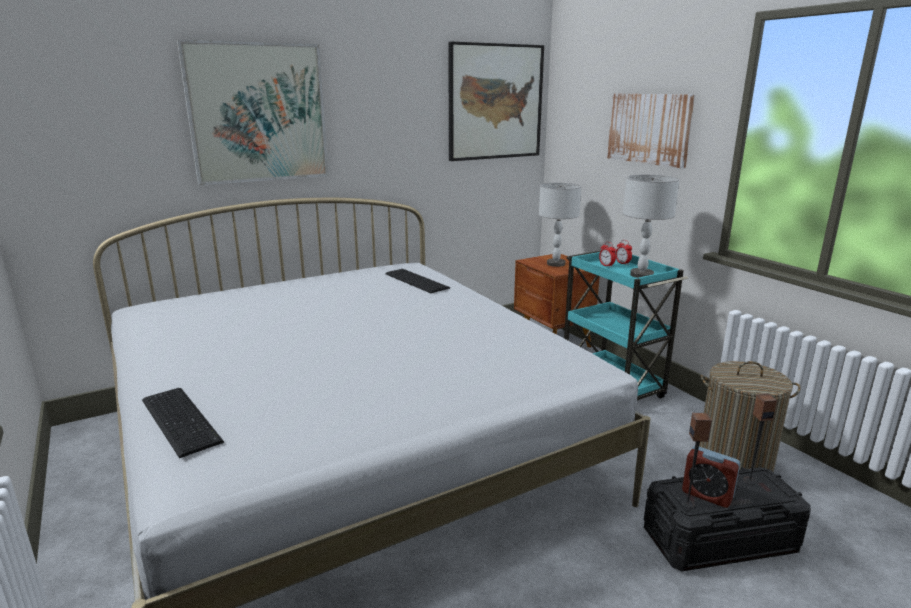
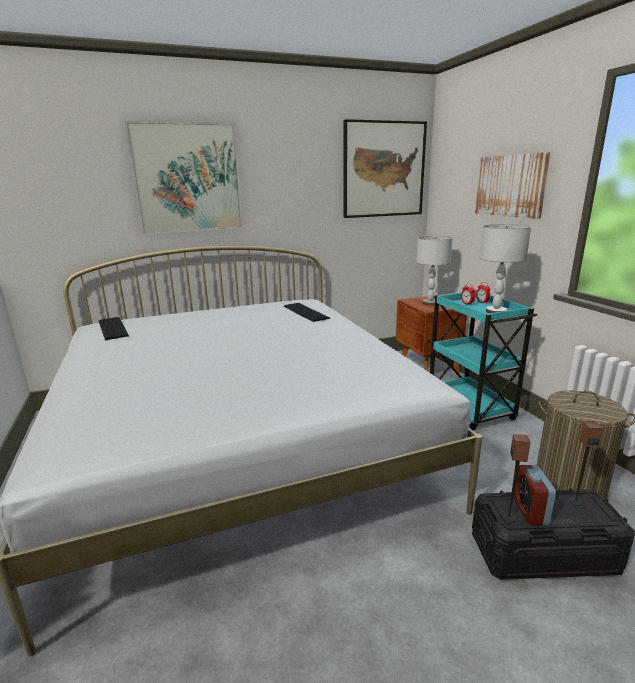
camera: 10 degrees right, 0 degrees up
(182, 419) = (74, 409): keyboard -> keyboard (114, 328)
(707, 495) = (530, 511): alarm clock -> alarm clock turned 45 degrees clockwise

